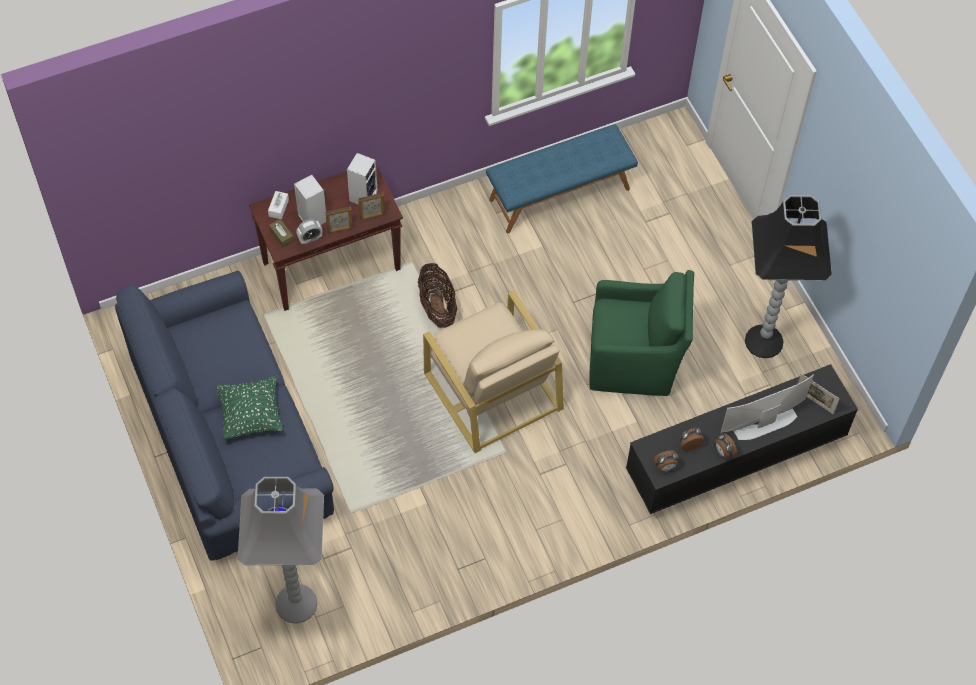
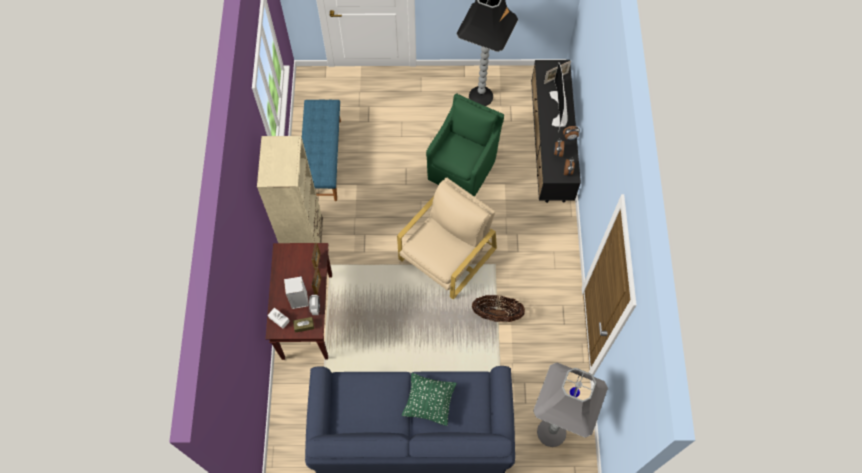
camera: 65 degrees left, 5 degrees up
(363, 195) = (297, 260): speaker -> none
(433, 221) = (304, 240): none -> beige bookcase
(437, 307) = (371, 263): basket -> basket (497, 314)
(492, 389) = (447, 254): beige armchair -> beige armchair turned 45 degrees counterclockwise

